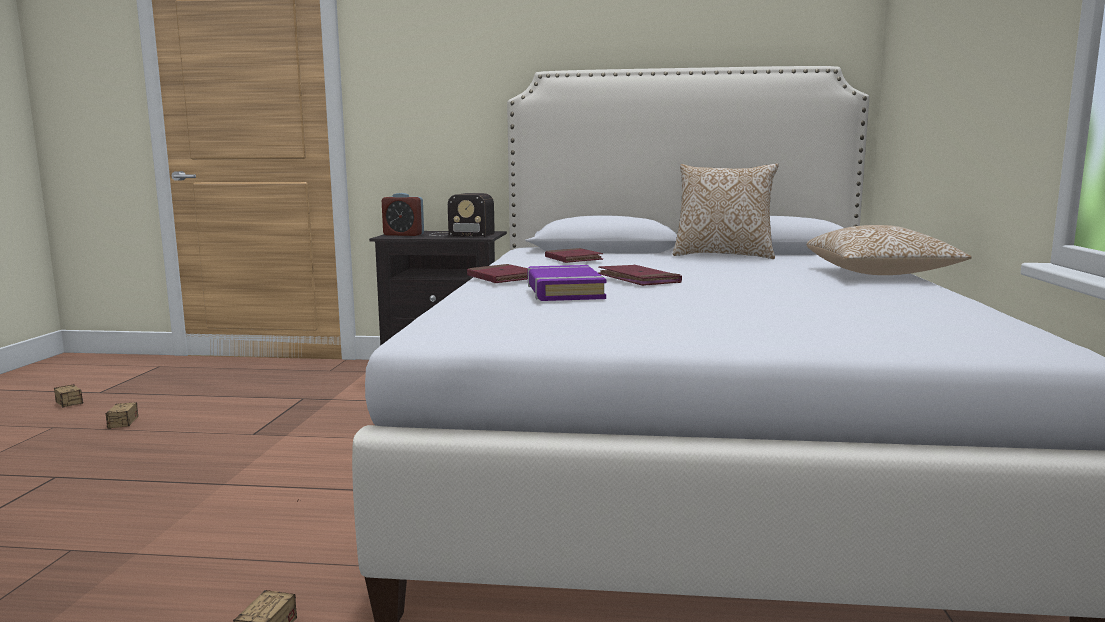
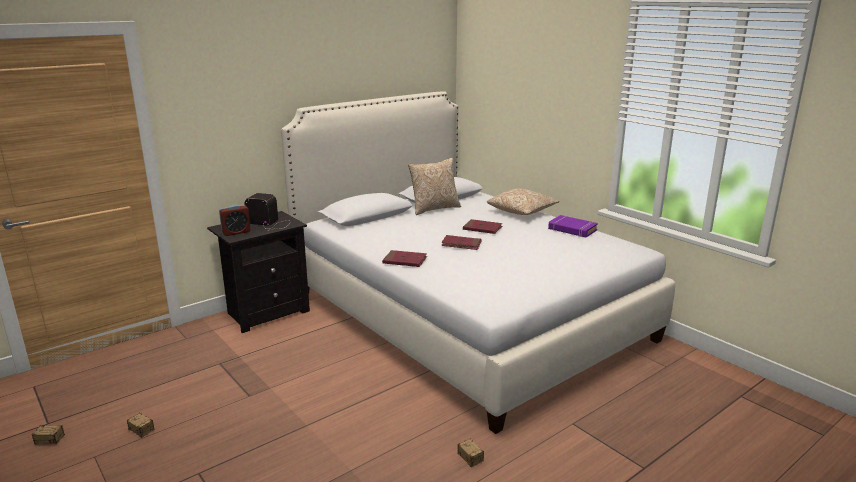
camera: 45 degrees left, 10 degrees up
(459, 234) = (270, 223): radio -> radio turned 135 degrees counterclockwise
(564, 291) = (467, 265): purple book -> purple book (572, 230)
(573, 259) = (383, 232): red book -> red book (482, 228)

